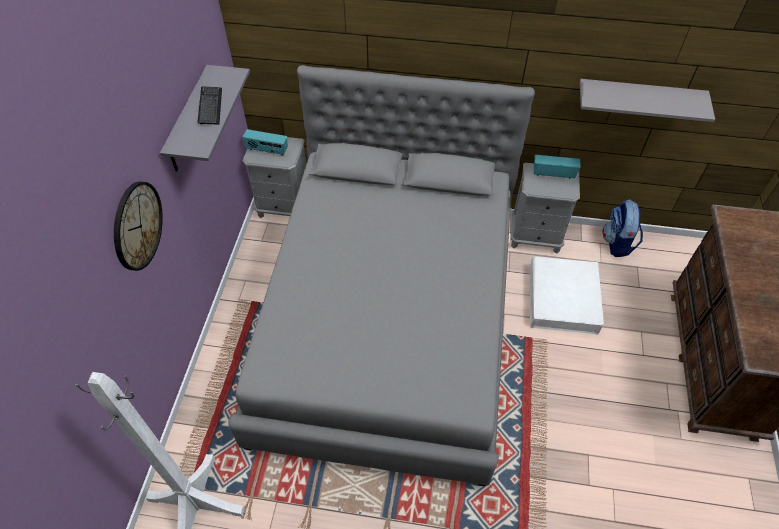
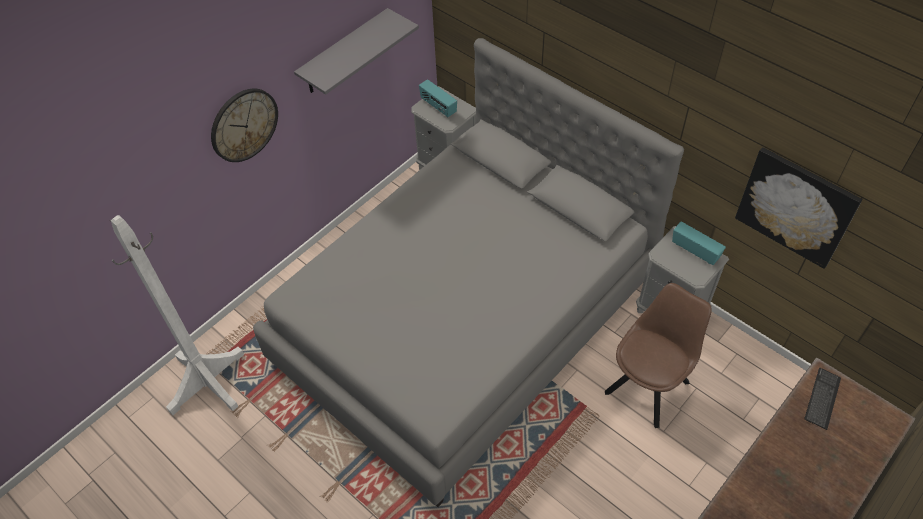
camera: 35 degrees right, 0 degrees up
(210, 106) = (361, 47): keyboard -> keyboard (822, 399)
(562, 299) = (648, 387): white storage box -> brown chair
(617, 243) = (757, 363): backpack -> none
(638, 98) = (796, 207): grey shelf -> picture

